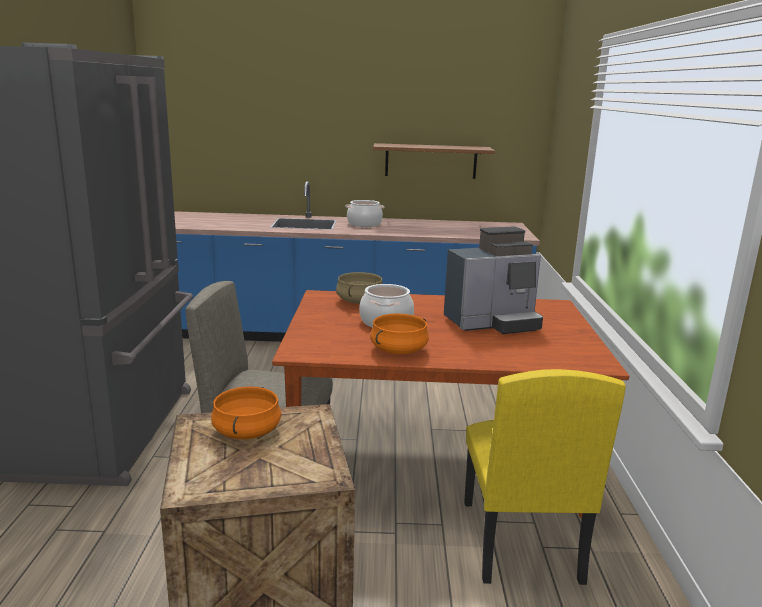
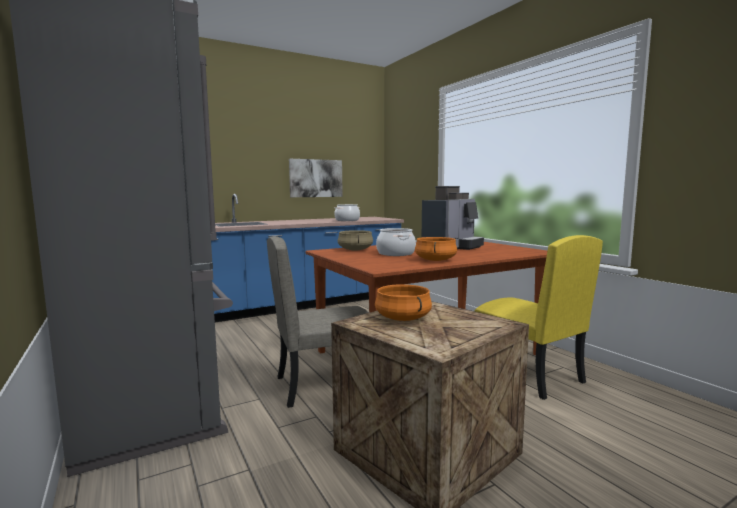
camera: 30 degrees left, 10 degrees down
(364, 224) = (283, 221): cooking pot -> cooking pot (347, 220)
(431, 161) = (316, 178): shelf -> picture

